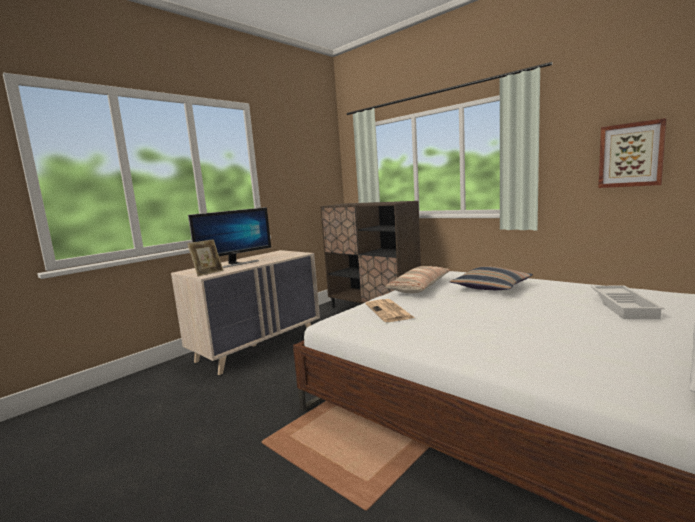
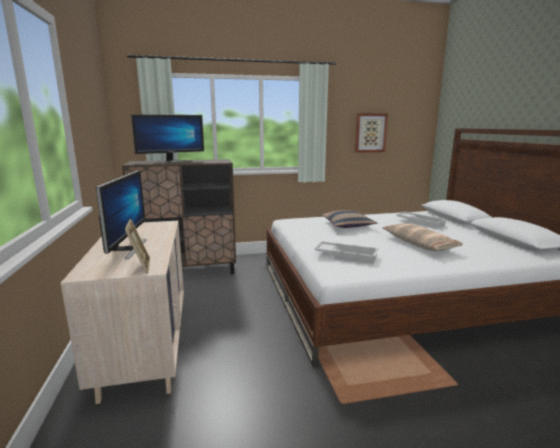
camera: 55 degrees left, 5 degrees up
(362, 203) = (171, 161): none -> monitor
(389, 311) = (346, 255): newspaper -> white tray
(420, 287) = (307, 235): pillow -> pillow (419, 244)

